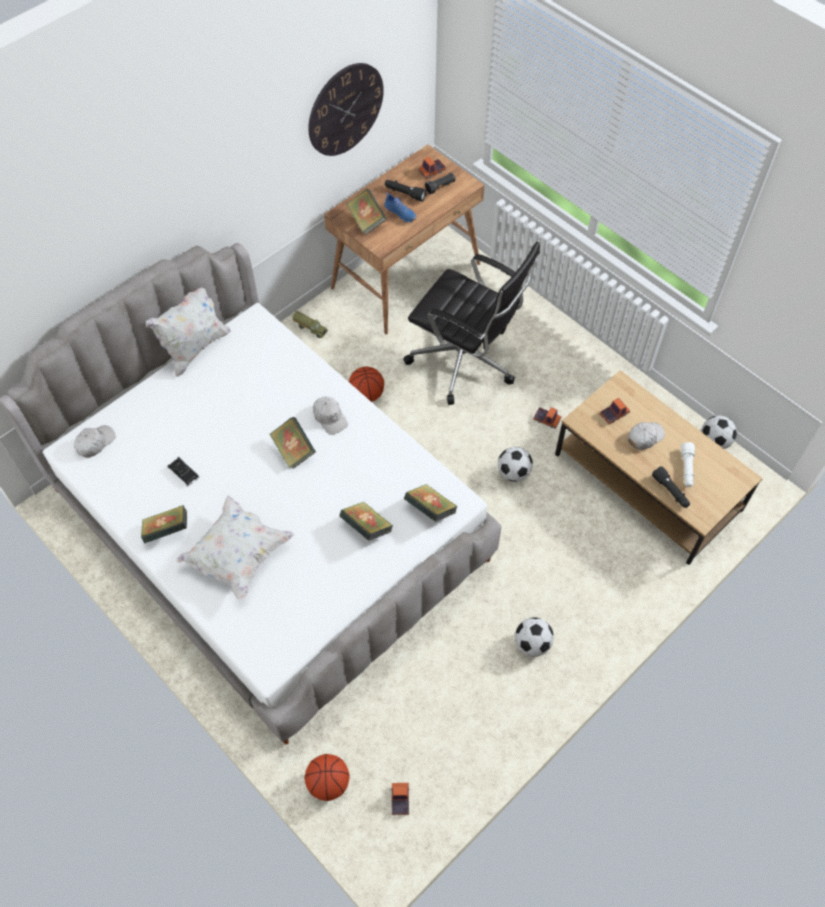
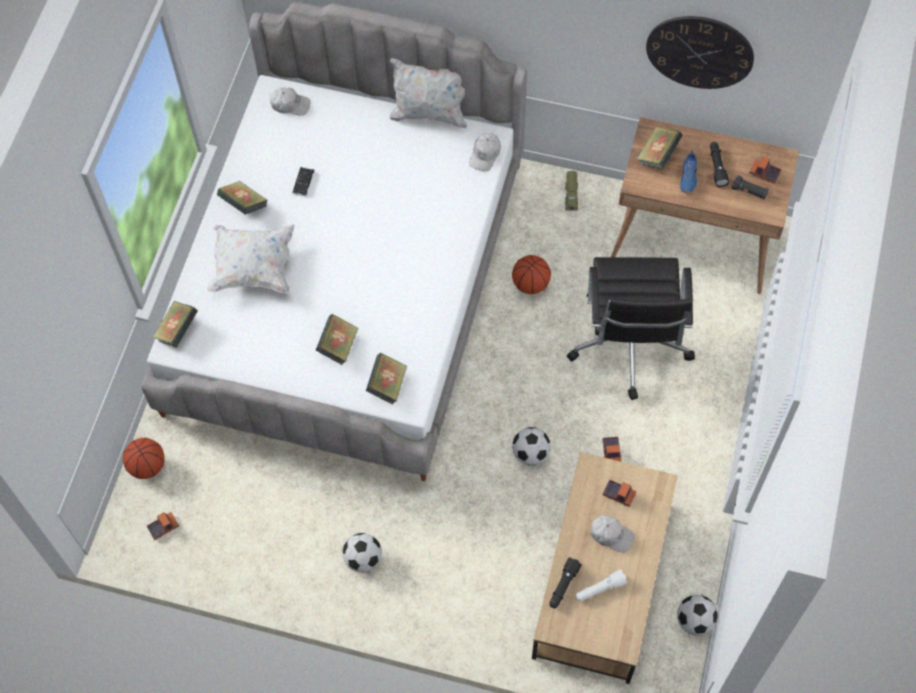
camera: 60 degrees right, 5 degrees up
(293, 450) = (377, 248): book -> book (177, 330)
(330, 418) = (429, 256): white cap -> white cap (485, 155)

